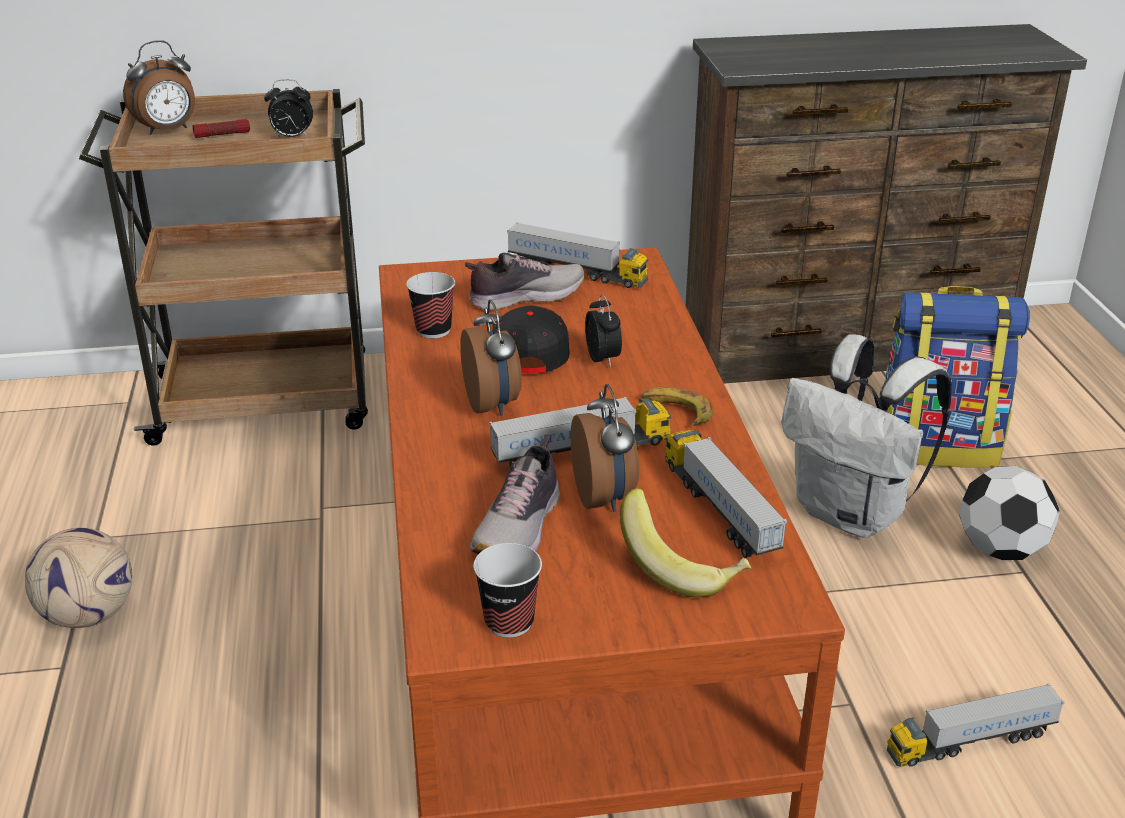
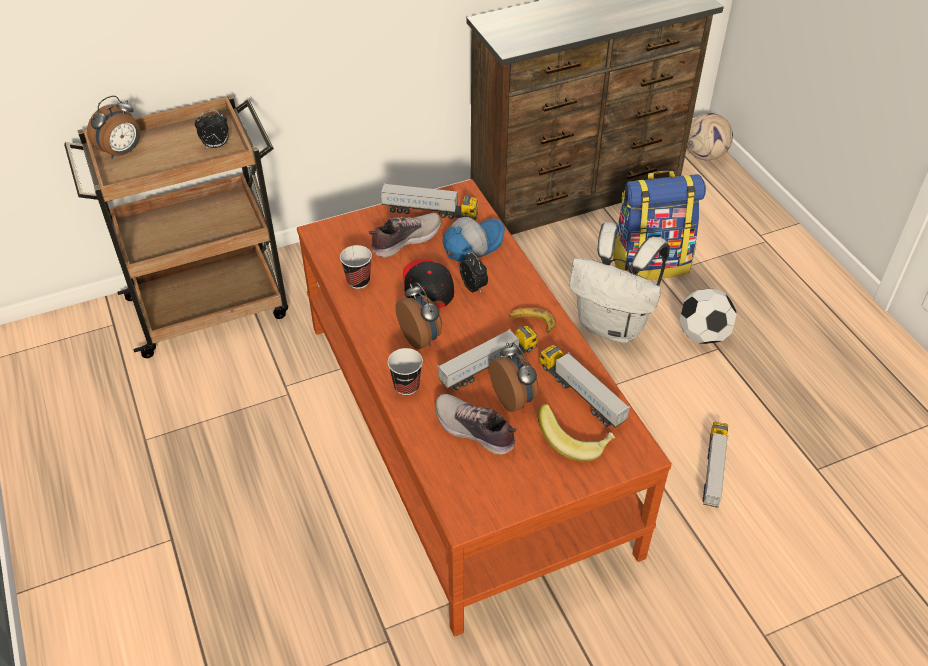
camera: 15 degrees left, 15 degrees up
(89, 616) = (171, 499): football -> football (705, 155)
(222, 135) = (164, 151): flashlight -> none
(509, 622) = (494, 500): cup -> cup (406, 386)
(520, 527) = (474, 431): shoe -> shoe turned 120 degrees clockwise
(623, 314) = (472, 245): none -> cap
(970, 742) = (713, 470): toy truck -> toy truck turned 135 degrees clockwise

